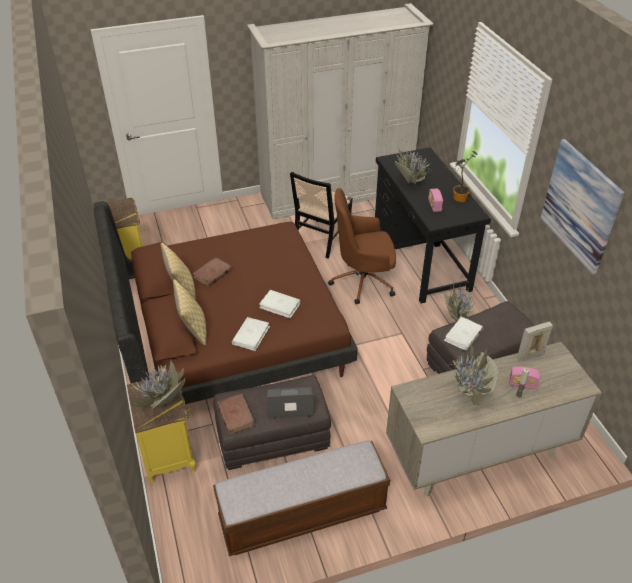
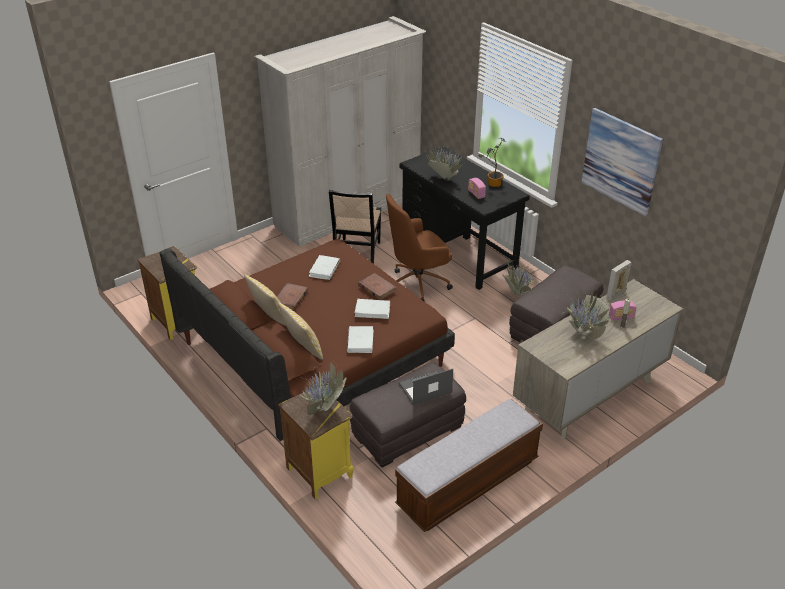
camera: 20 degrees left, 5 degrees down
(235, 415) = (382, 410): brown book -> brown book (377, 288)
(463, 335) = (542, 299): white book -> white book (324, 269)

